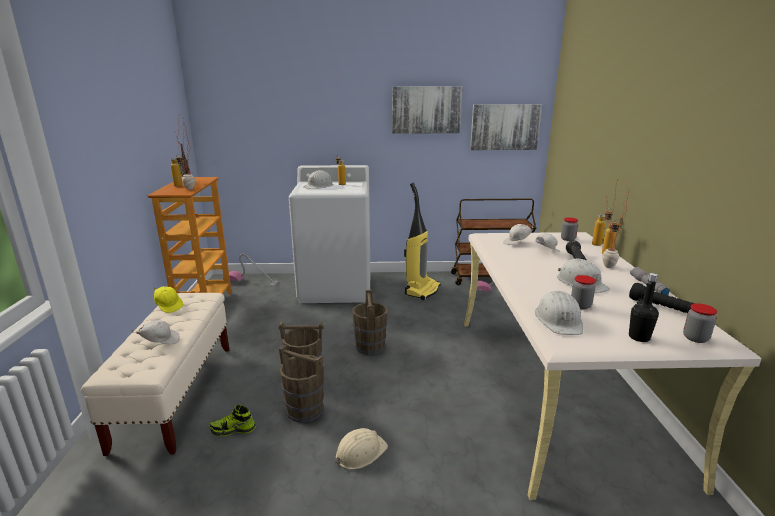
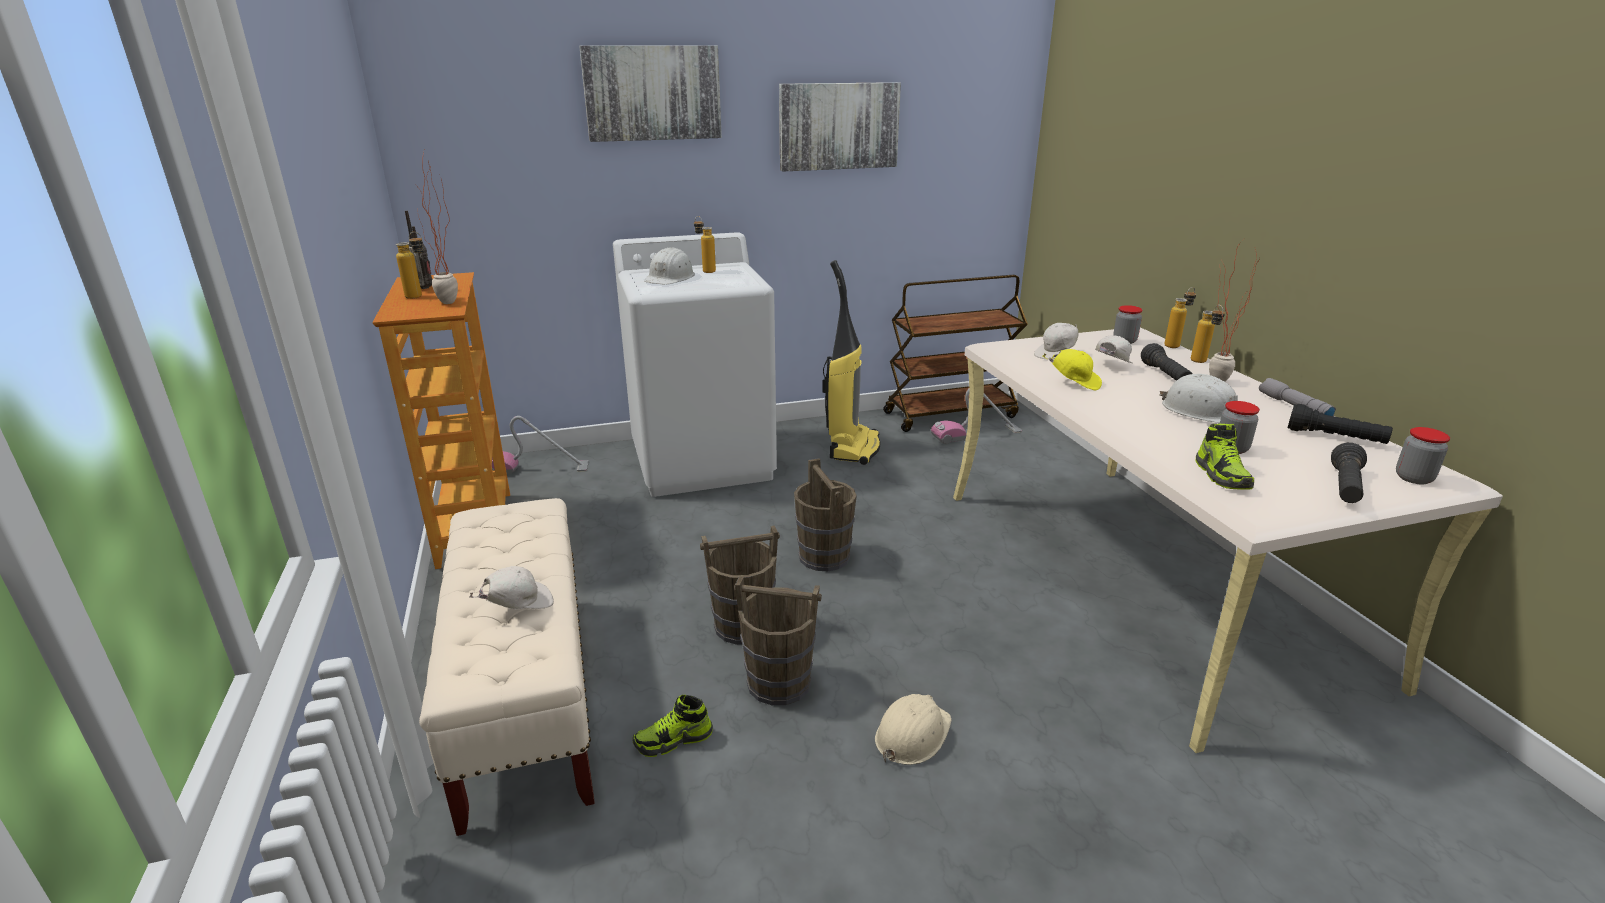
camera: 15 degrees left, 5 degrees up
(169, 306) = (479, 536): yellow cap -> yellow cap (1074, 383)
(505, 127) = (967, 153): picture -> picture (652, 93)
(559, 320) = (1222, 475): white hard hat -> shoe
(639, 337) = (1345, 487): black bottle -> black flashlight

